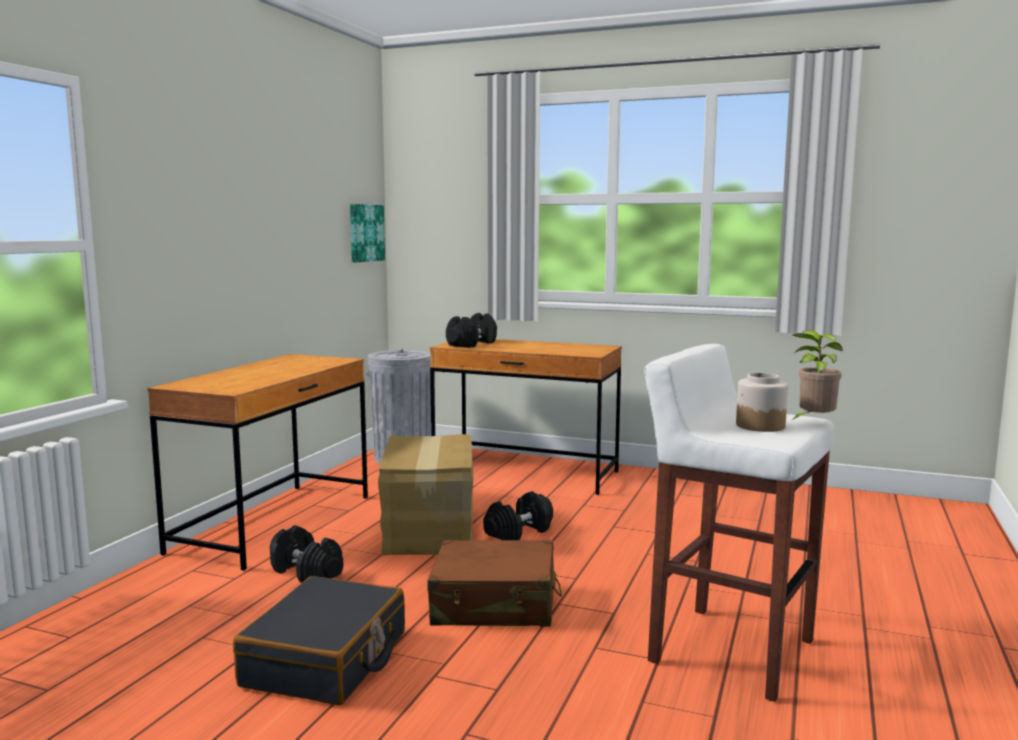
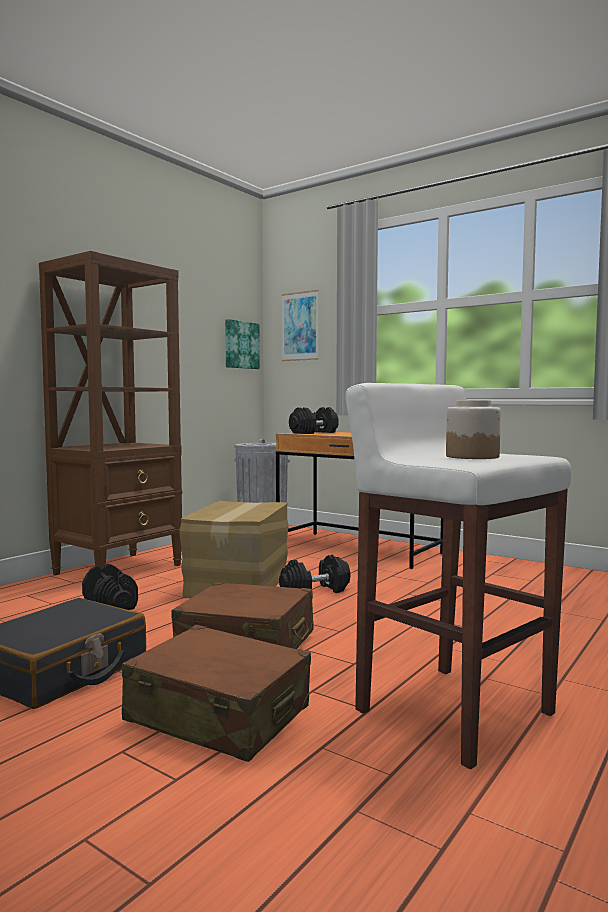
camera: 15 degrees right, 5 degrees down
(274, 523) = (119, 569): brown desk -> brown bookcase
(436, 210) = (300, 326): none -> picture
(527, 684) = (218, 715): none -> brown suitcase
(813, 422) = (539, 456): potted plant -> none

